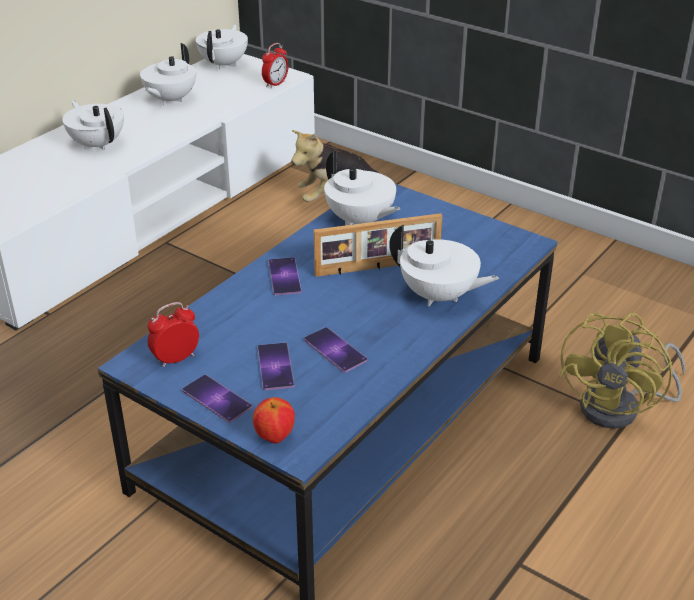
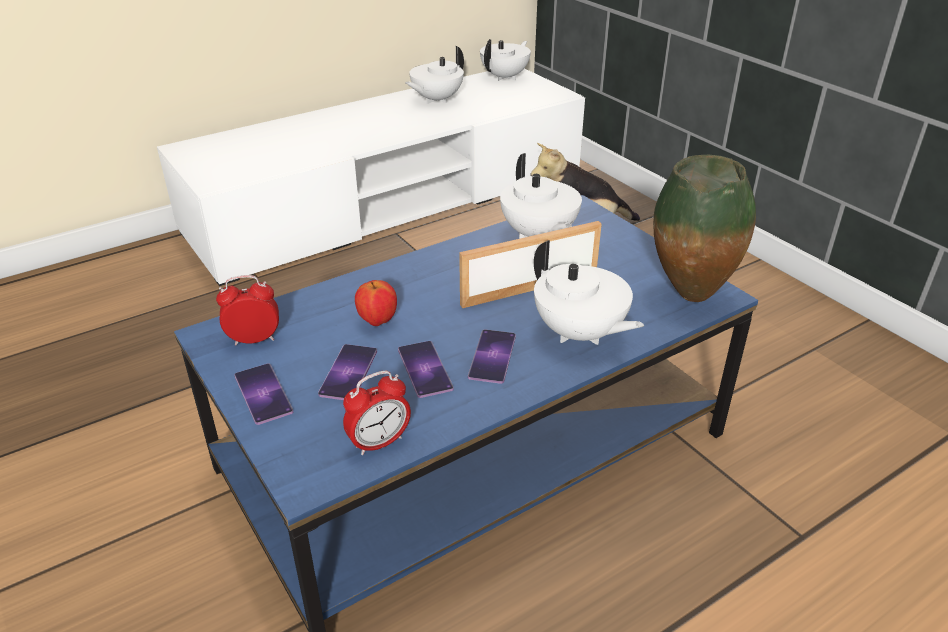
camera: 20 degrees right, 0 degrees up
(97, 144) = (346, 127): white teapot -> none
(274, 437) = (292, 455): apple -> apple (377, 321)
(275, 84) = (543, 99): alarm clock -> alarm clock (379, 442)
(284, 276) = (422, 277): phone -> phone (492, 356)
(378, 267) = (528, 288): picture frame -> picture frame turned 150 degrees clockwise
(506, 250) = (689, 298): none -> vase
(621, 408) = (801, 519): yellow fan -> none

